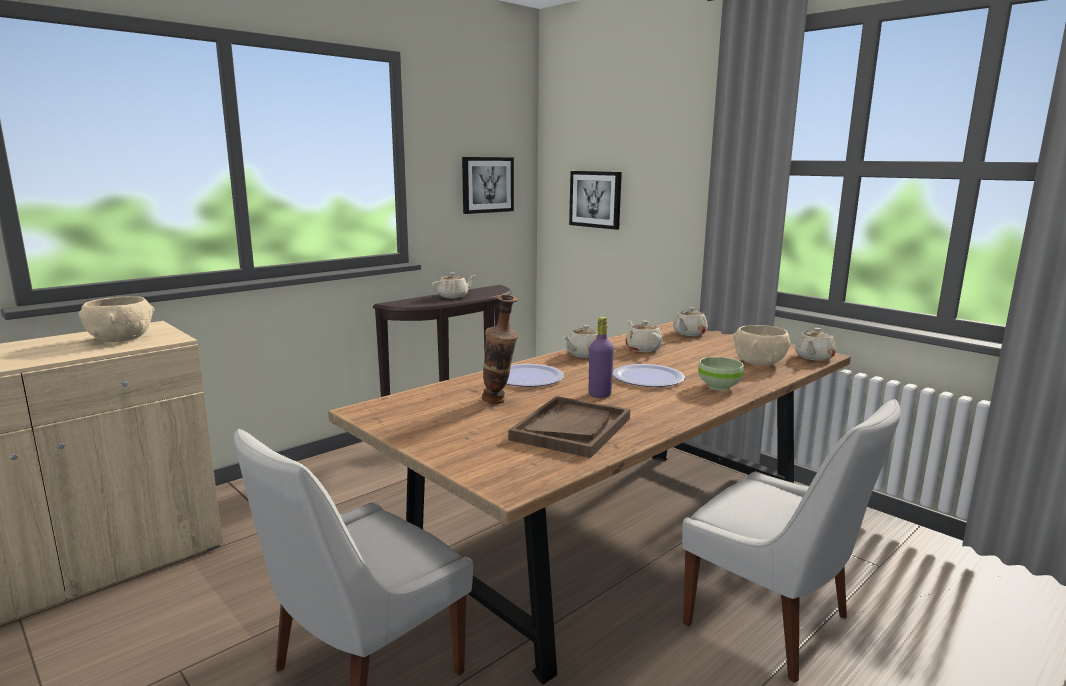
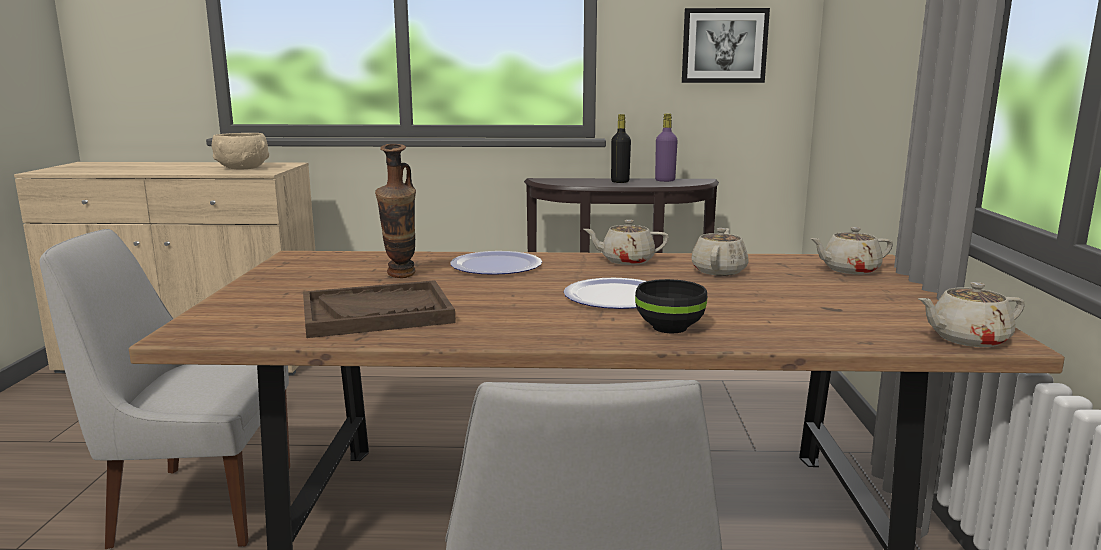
camera: 45 degrees right, 0 degrees up
(453, 296) = (620, 182): beige teapot -> black bottle
(596, 199) = (854, 63): picture -> none
(599, 395) = (506, 296): purple bottle -> purple bottle (665, 180)
(719, 387) = (669, 328): green bowl -> black bowl
(759, 362) = (837, 321): beige bowl -> none

